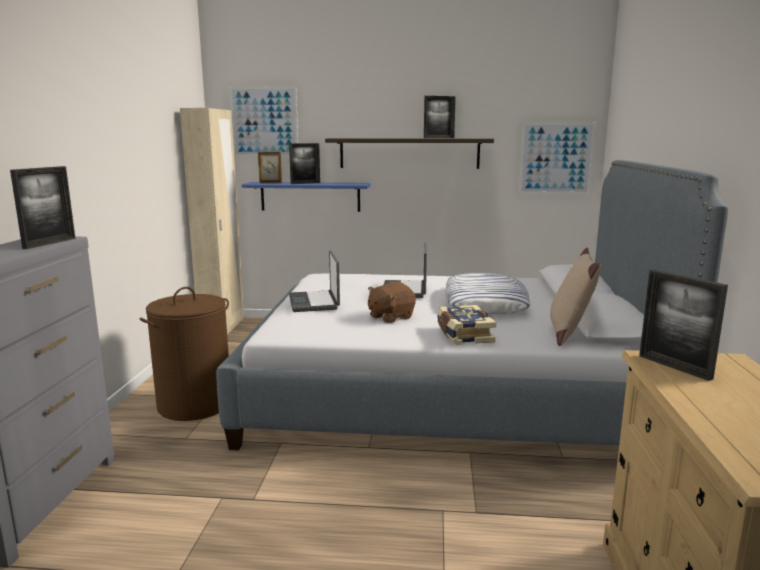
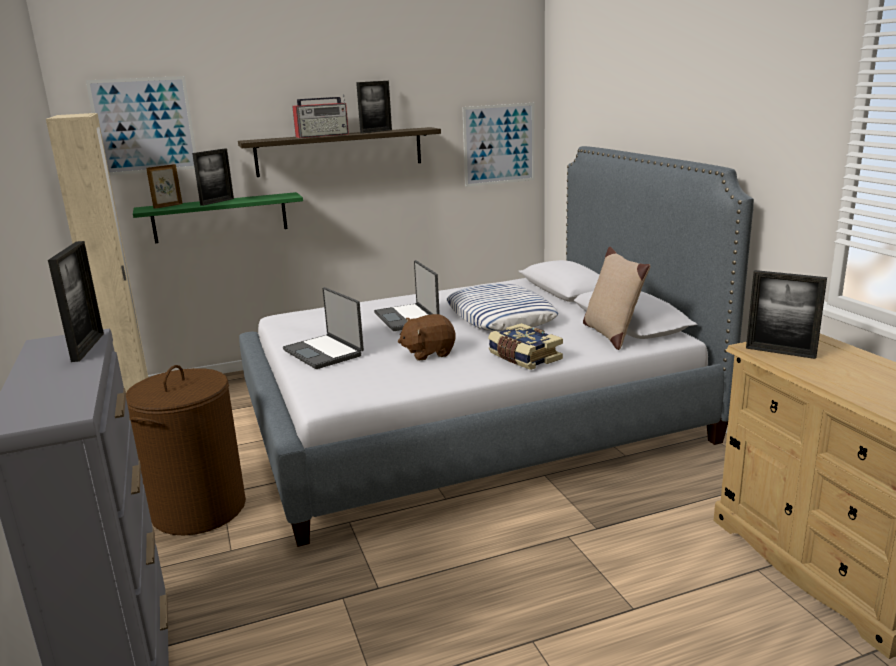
camera: 25 degrees left, 5 degrees up
(310, 196) = (220, 217): blue shelf -> green shelf
(390, 317) = (428, 353): brown plush toy -> brown plush toy turned 45 degrees clockwise
(393, 138) = (323, 135): none -> radio

